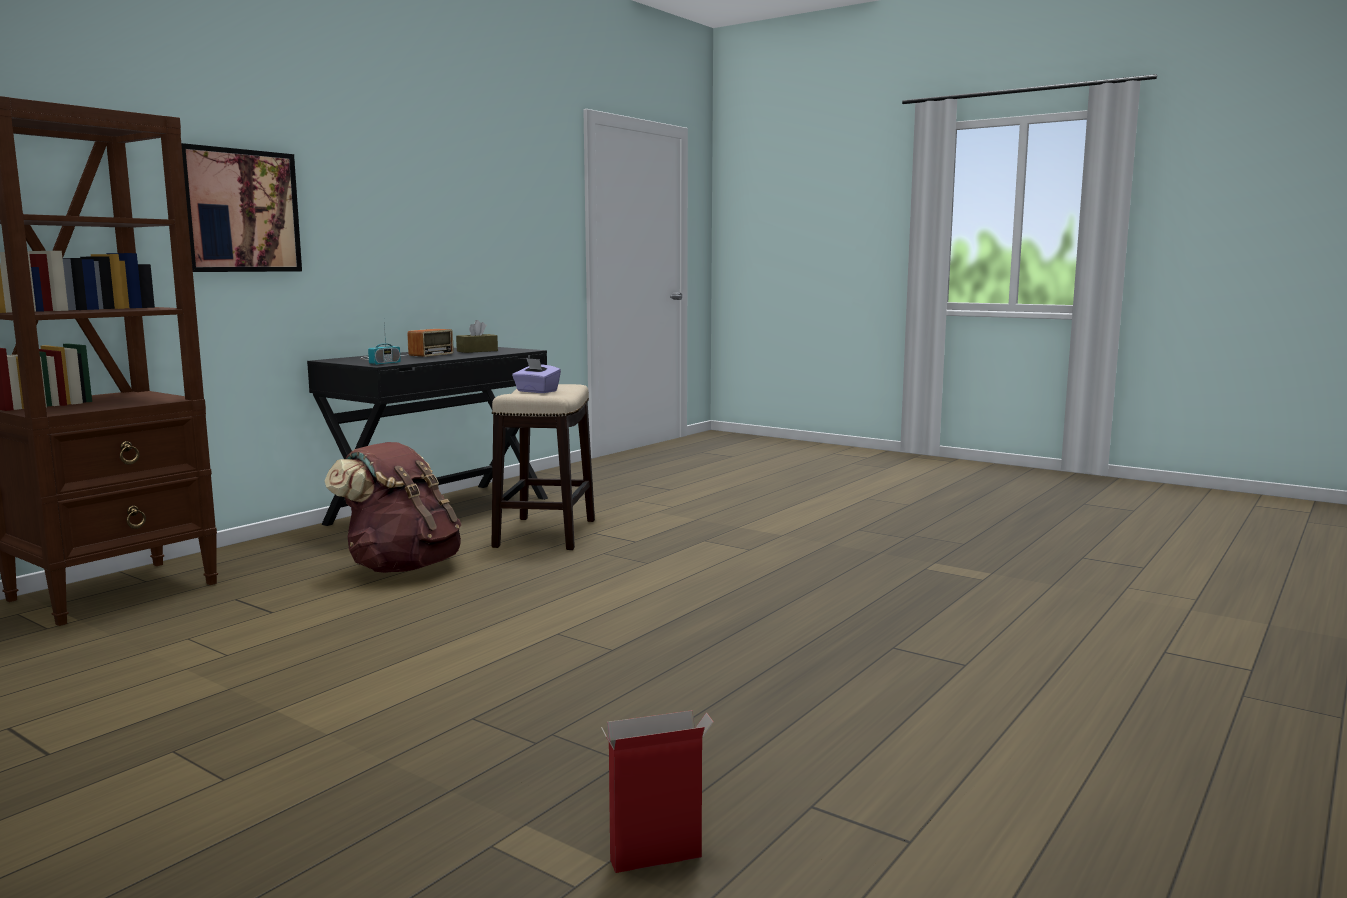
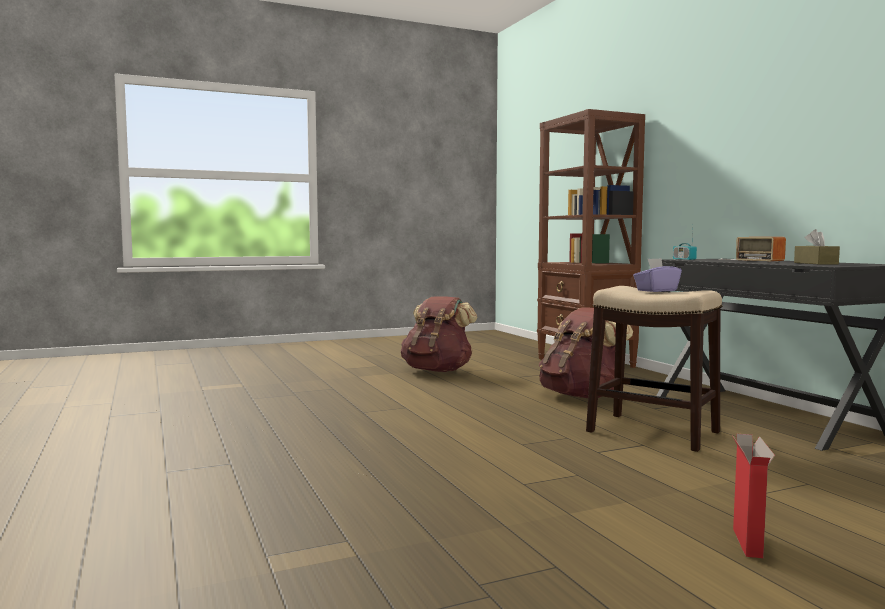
camera: 120 degrees right, 5 degrees down
(232, 676) = (437, 371): none -> brown backpack
(239, 211) = (699, 149): picture -> none
(658, 858) = (189, 393): cardboard box -> cardboard box (748, 543)

